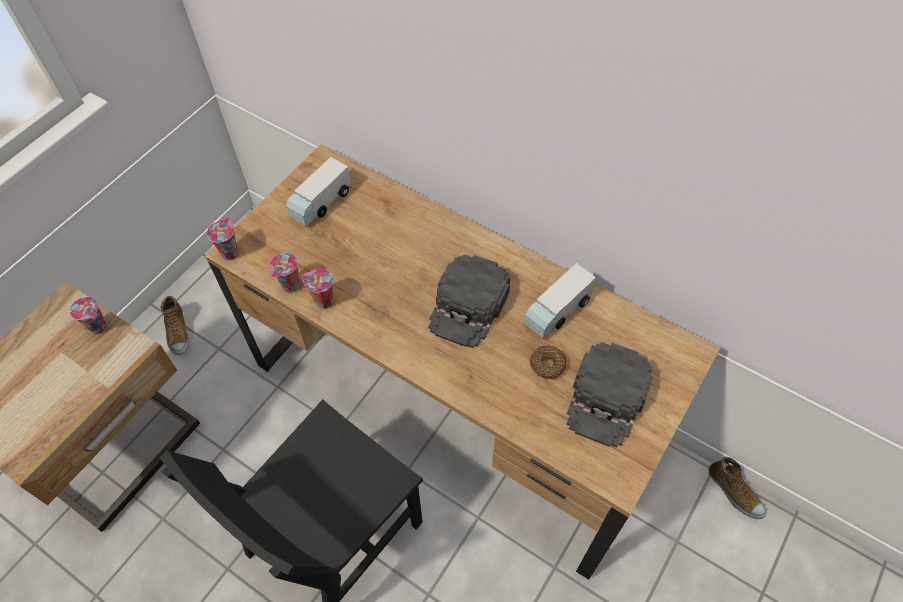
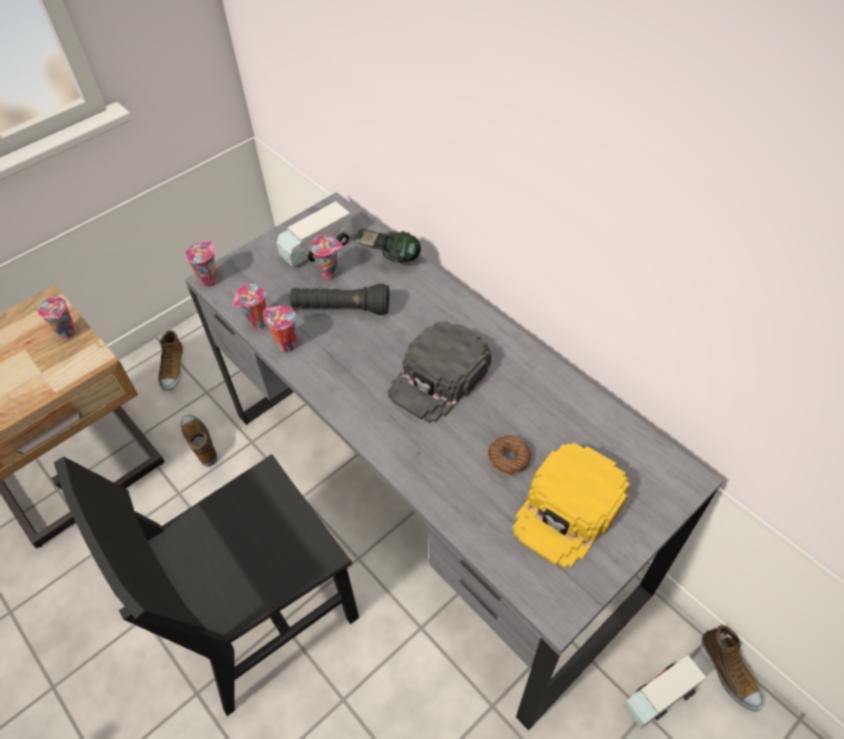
camera: 15 degrees right, 5 degrees down
(228, 397) = (200, 442): none -> shoe
(341, 225) = (330, 273): none -> cup
(363, 258) = (341, 309): none -> black flashlight
(390, 203) = (388, 259): none -> headphones
(453, 404) = (427, 498): brown desk -> grey desk
(557, 311) = (537, 402): toy truck -> toy truck (659, 696)
(607, 398) = (569, 510): black cap -> yellow cap

